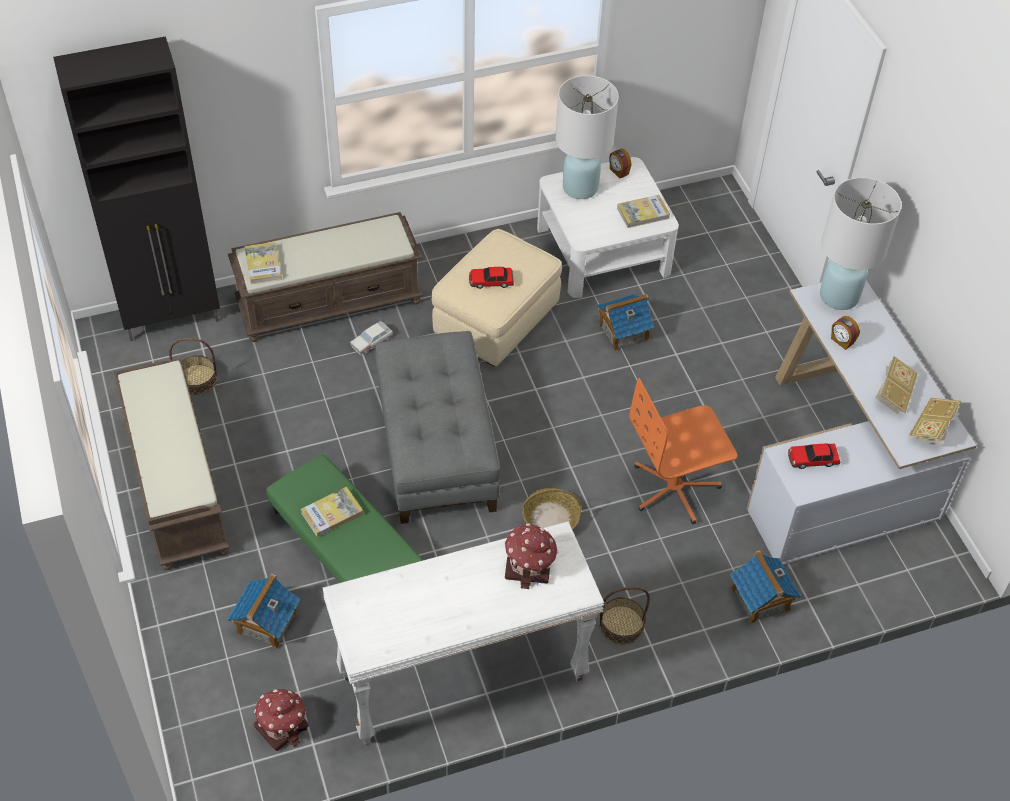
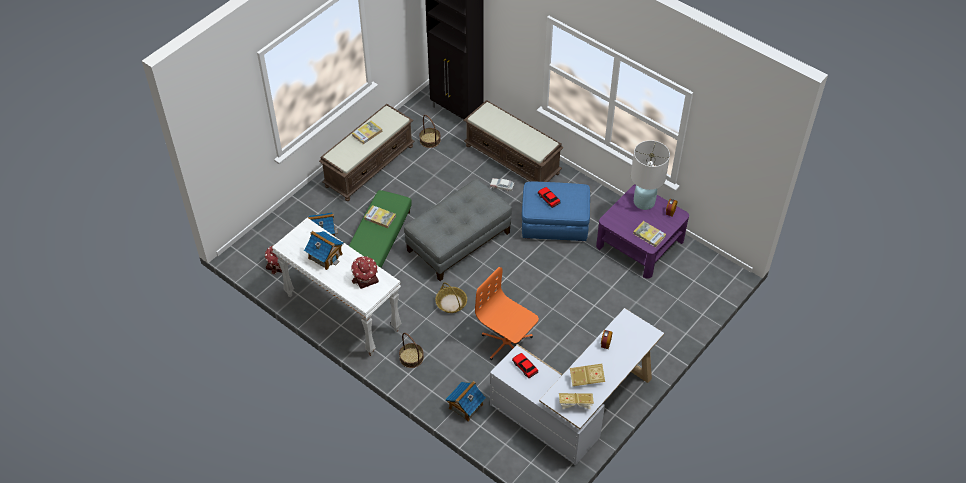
camera: 60 degrees right, 0 degrees up
(263, 265) = (485, 115): book -> book (367, 133)
(495, 321) = (554, 224): beige ottoman -> blue ottoman
(604, 250) = (640, 243): white coffee table -> purple coffee table
(623, 332) = (590, 277): toy house -> toy house (325, 256)
(839, 296) = (637, 330): white table lamp -> none

